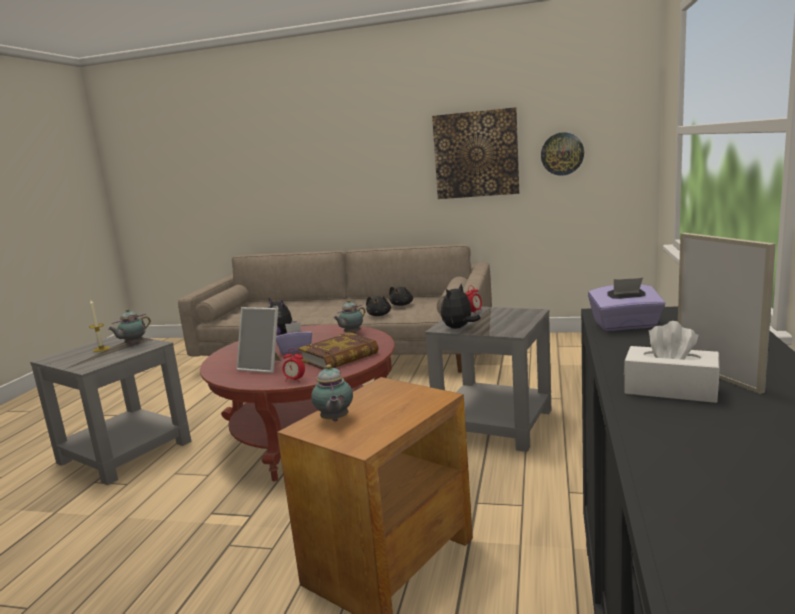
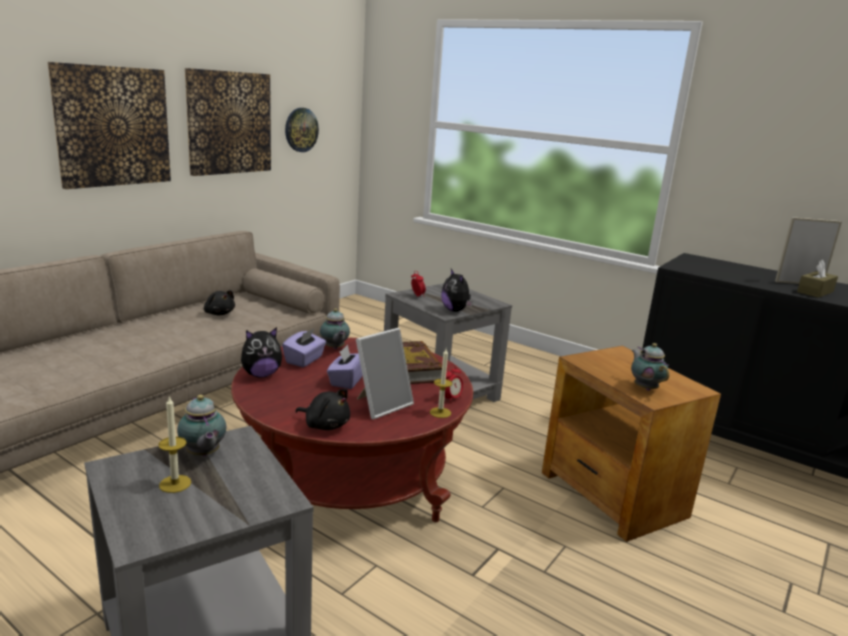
camera: 70 degrees left, 5 degrees up
(265, 383) = (440, 412): none -> candle
(334, 420) = (644, 388): teapot -> teapot turned 120 degrees counterclockwise
(377, 165) = (113, 126): none -> picture
(379, 315) = (234, 330): black plush toy -> black plush toy (325, 425)
(625, 325) = (706, 271): purple tissue box -> purple tissue box (304, 360)
(670, 389) = (815, 292): white tissue box -> brown tissue box

